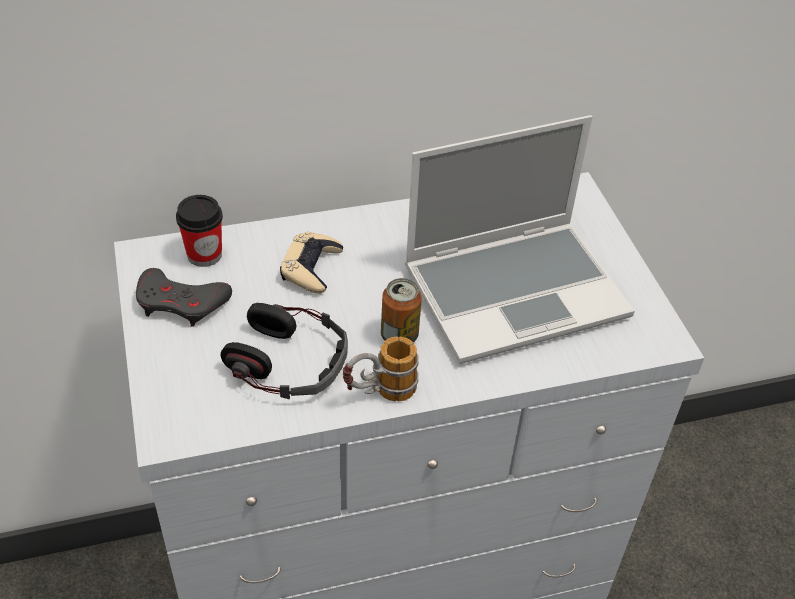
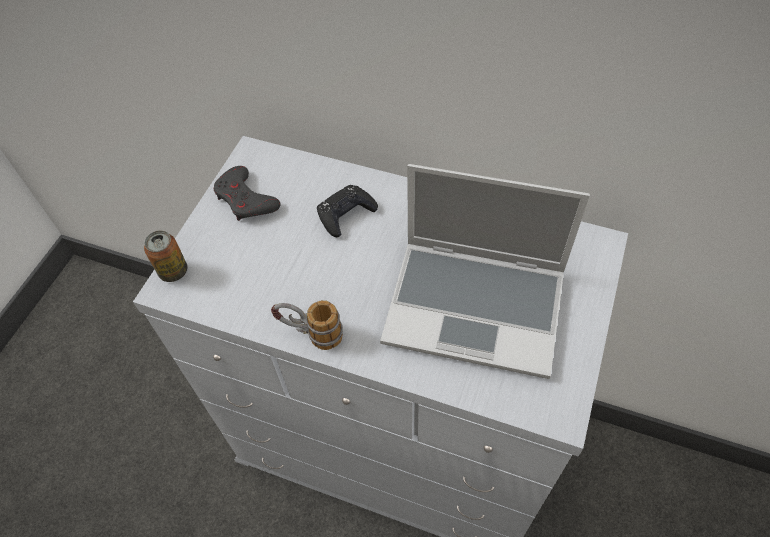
camera: 40 degrees right, 10 degrees up
(204, 255) = (287, 171): cup -> none
(289, 361) = (274, 277): headphones -> none
(311, 268) = (346, 214): beige game controller -> black game controller
(399, 335) = (361, 297): can -> can (173, 271)

